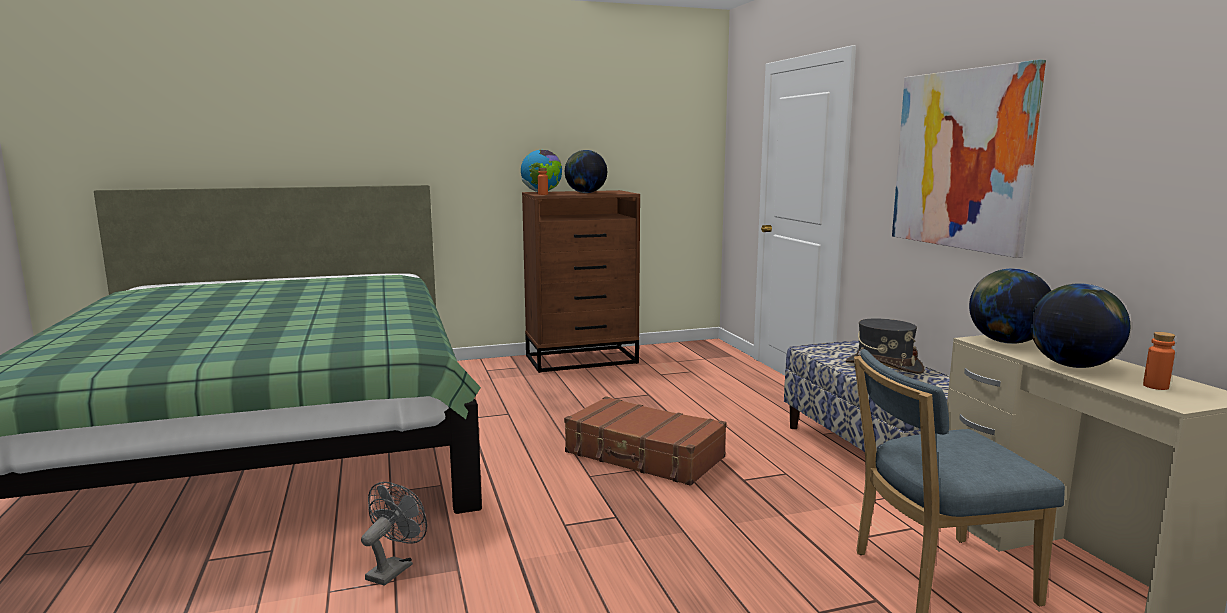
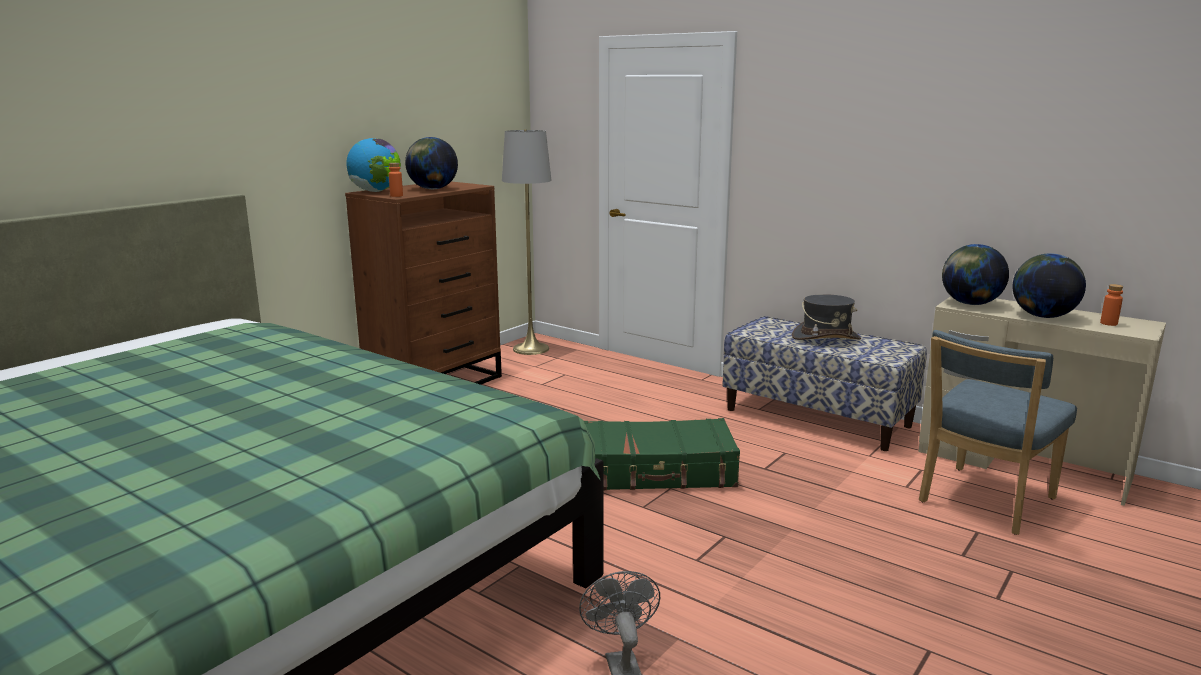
camera: 35 degrees left, 5 degrees up
(644, 456) = (657, 472): brown suitcase -> green suitcase
(694, 348) = (531, 349): none -> grey floor lamp
(961, 159) = (880, 148): picture -> none

